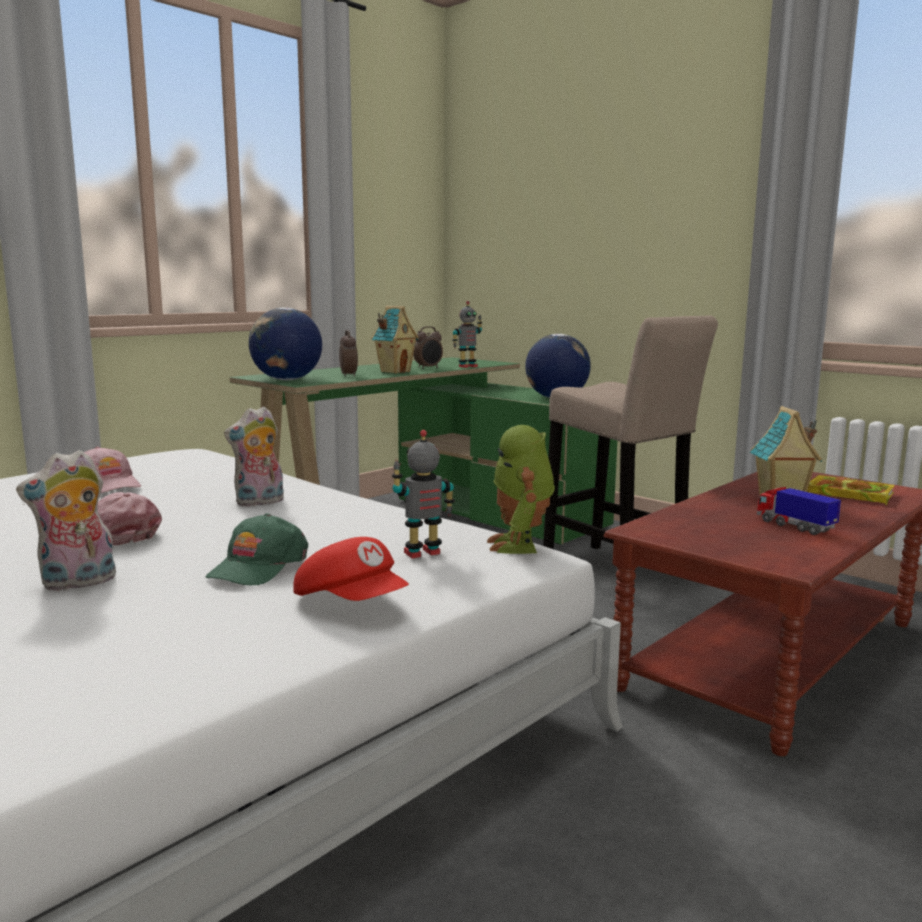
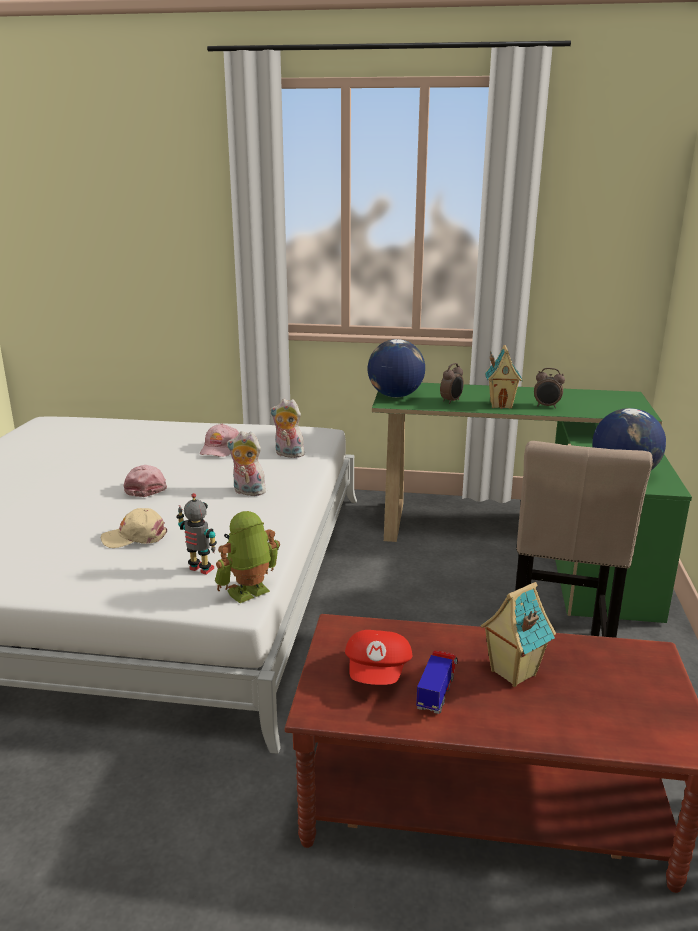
camera: 55 degrees right, 10 degrees up
(78, 583) = (75, 511): plush toy -> plush toy (288, 454)
(258, 567) = (135, 537): green cap -> beige cap
(352, 603) = (104, 579): red cap -> red cap (378, 673)
(467, 366) = (587, 413): toy robot -> none
(846, 494) = (607, 706): book -> none

